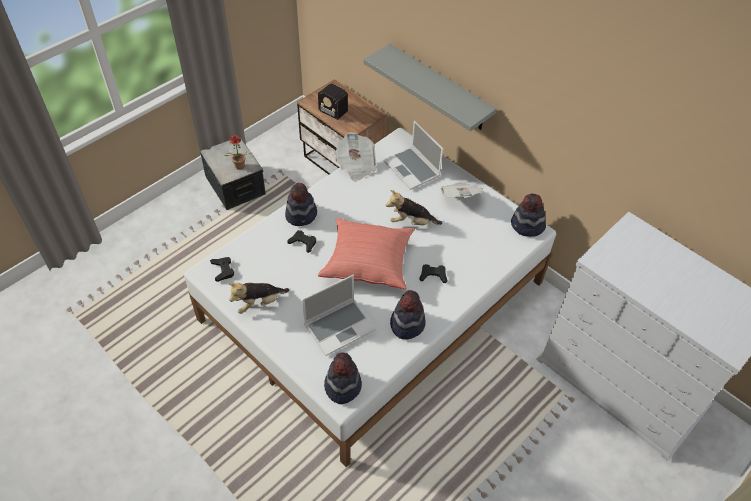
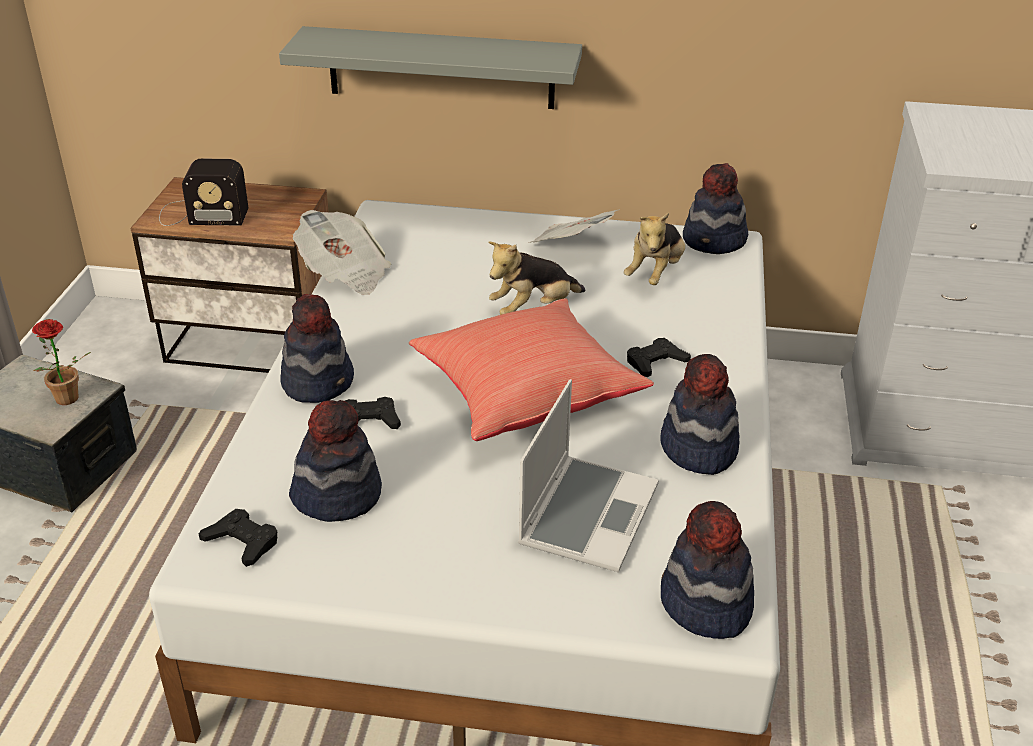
camera: 35 degrees left, 15 degrees down
(259, 303) = (384, 558): plush toy -> plush toy (655, 273)
(266, 269) = (337, 495): none -> hat
(412, 169) = (451, 242): laptop -> none

